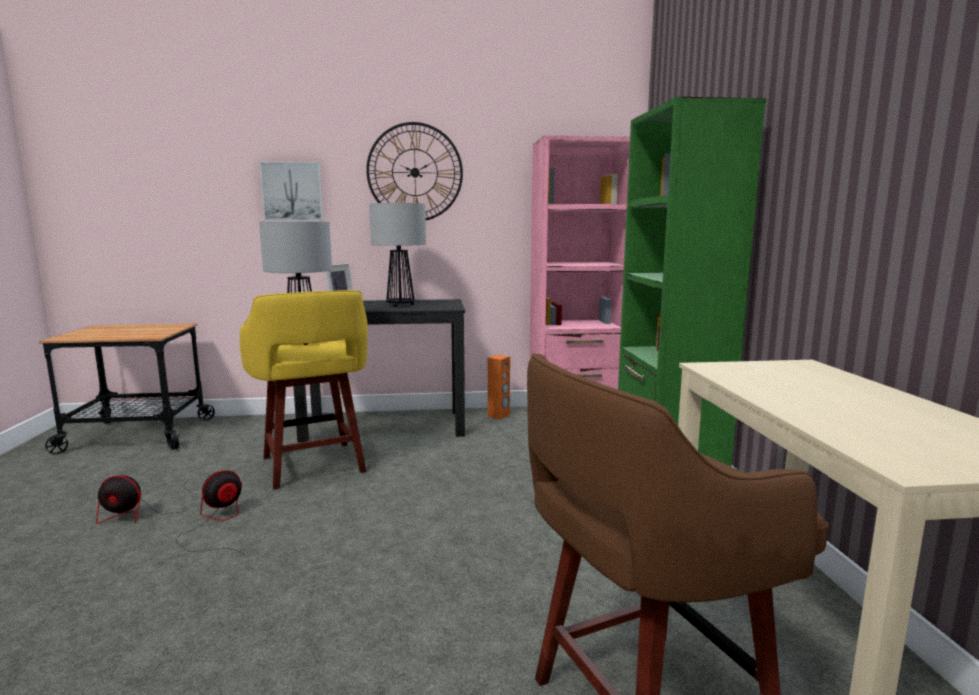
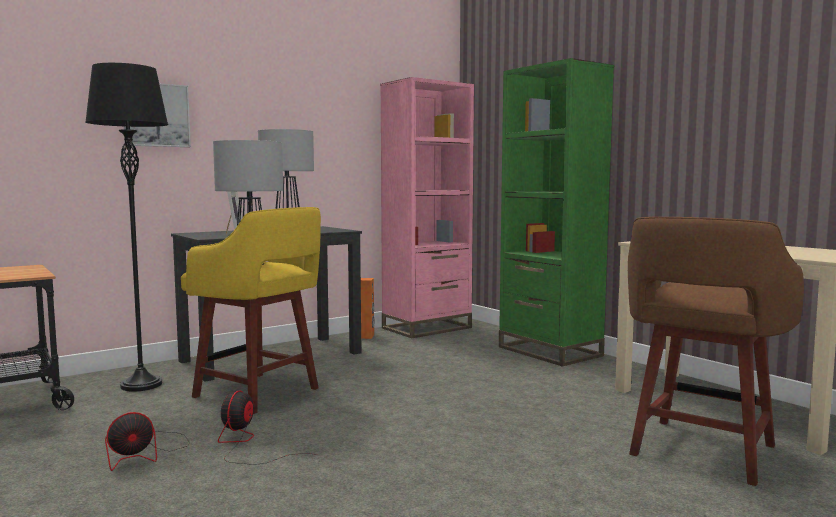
camera: 30 degrees left, 5 degrees down
(252, 436) = (141, 385): none -> black floor lamp
(415, 172) = (279, 102): wall clock -> none

